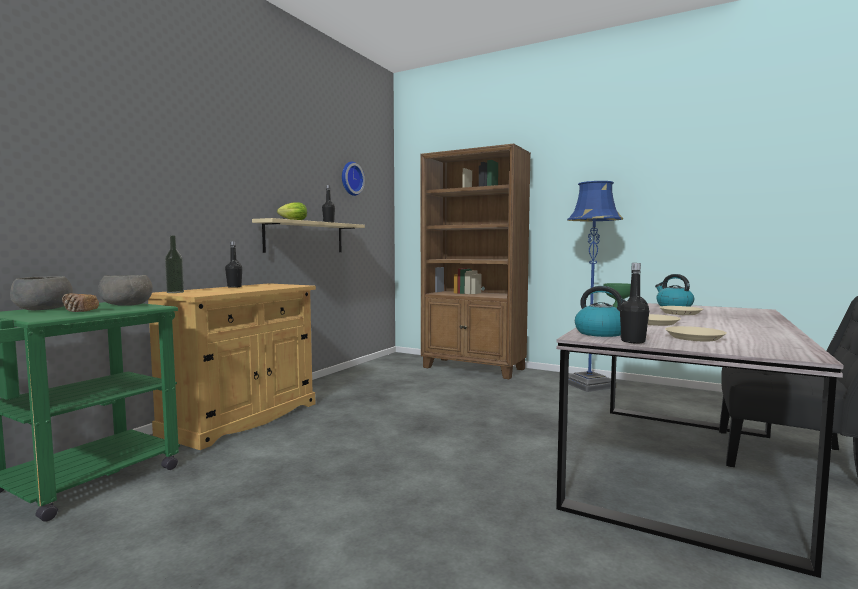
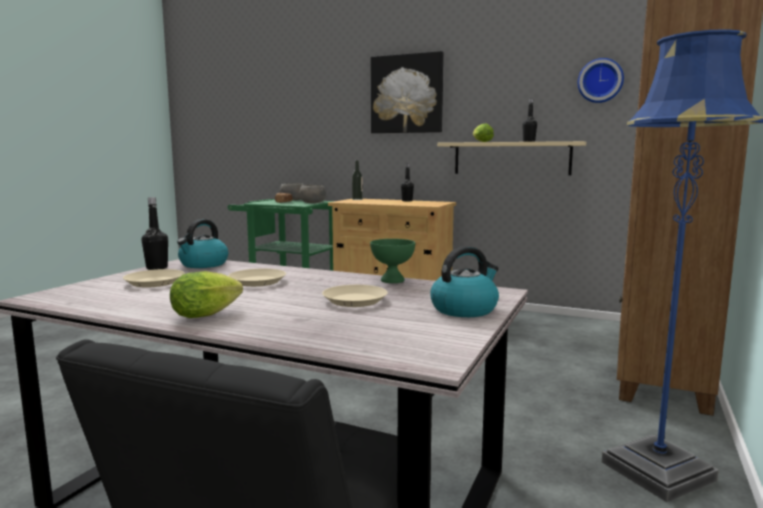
camera: 85 degrees right, 5 degrees up
(208, 154) = (407, 94): none -> picture
(755, 326) = (209, 314): none -> lettuce

